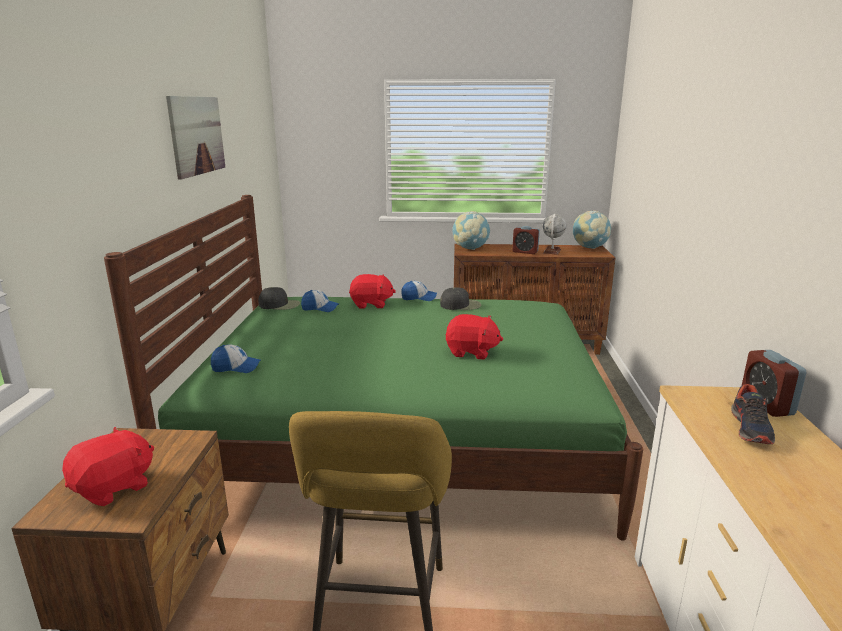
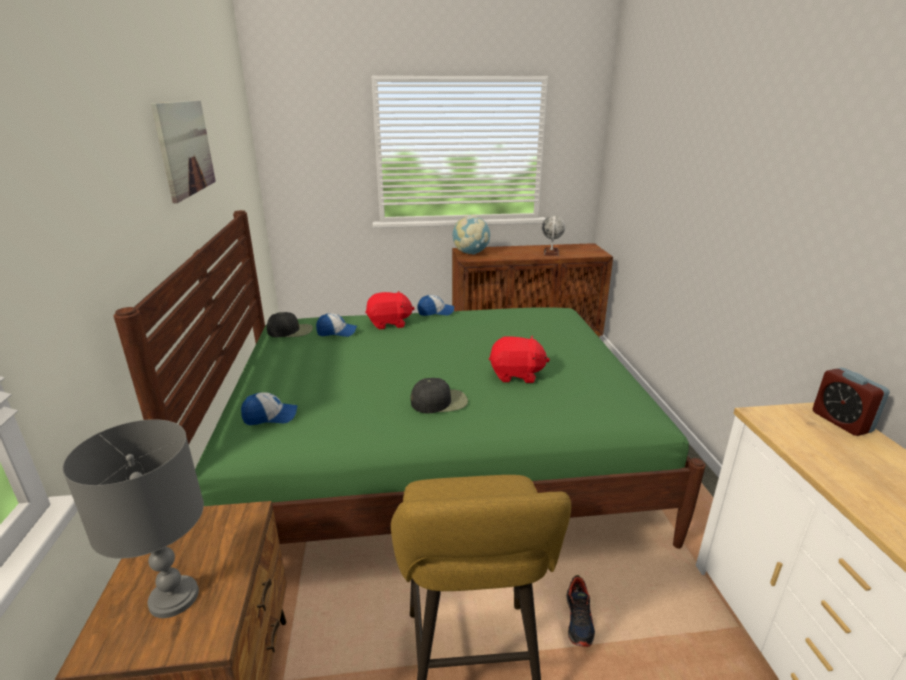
camera: 10 degrees left, 5 degrees up
(114, 487) = (173, 597): red plush toy -> grey table lamp
(461, 305) = (482, 318): black cap -> black cap (439, 401)
(525, 252) = (526, 254): alarm clock -> none
(589, 247) = (584, 246): globe -> none
(751, 428) = (843, 452): shoe -> shoe (579, 619)

